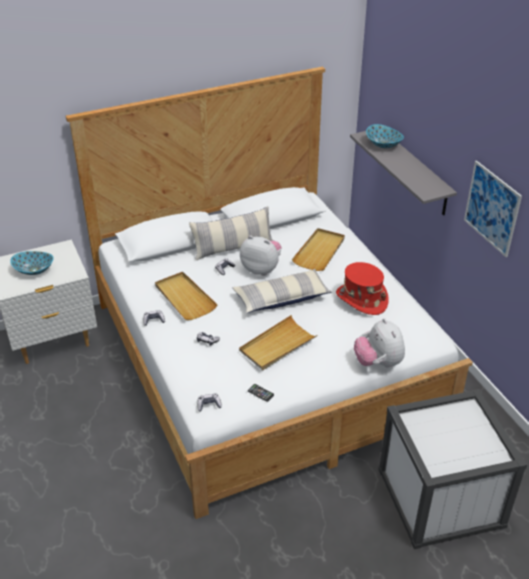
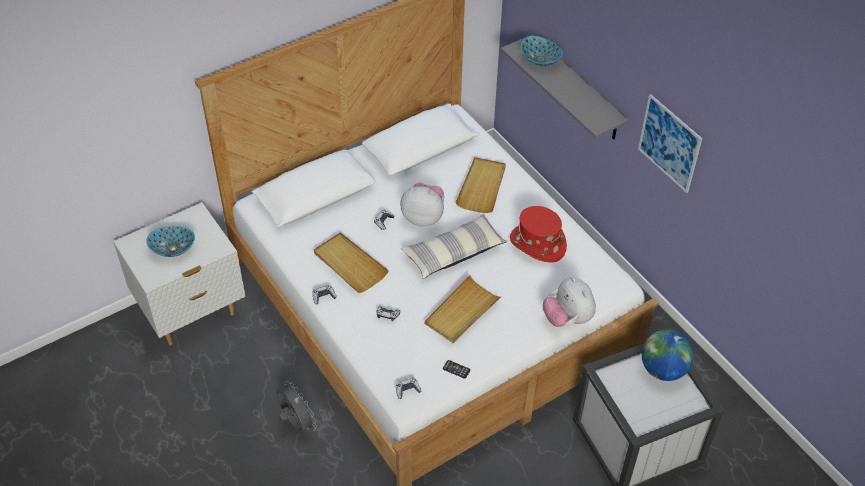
camera: 10 degrees left, 10 degrees up
(116, 441) = (296, 424): none -> grey fan
(233, 248) = (386, 192): pillow -> none
(468, 420) = (663, 369): none -> globe

